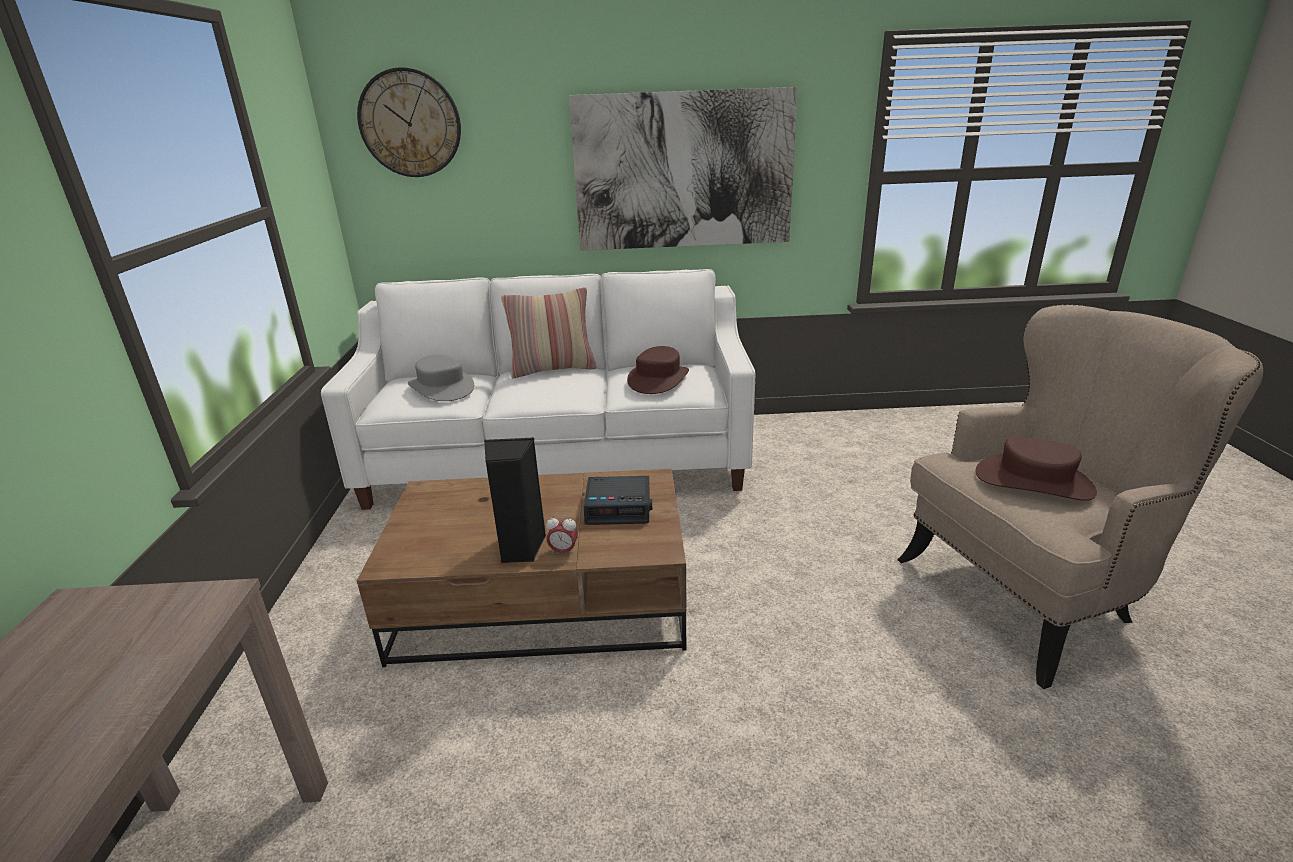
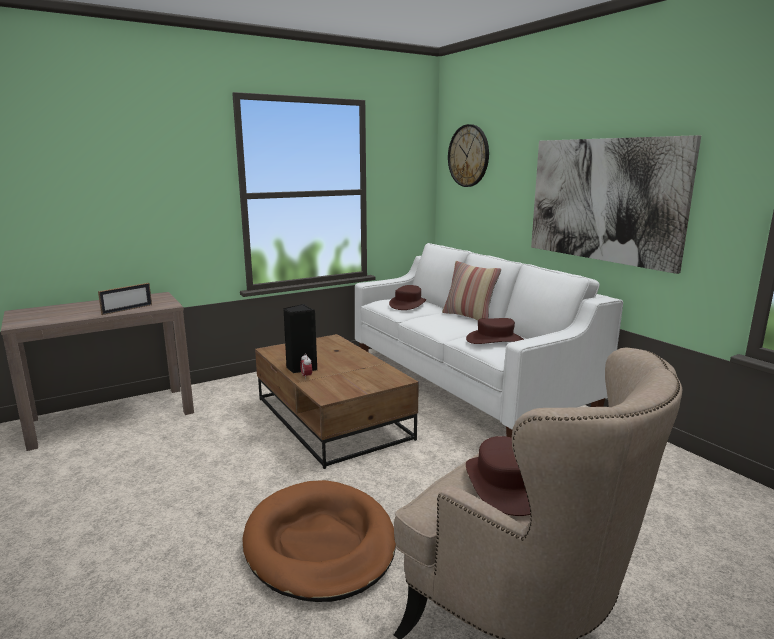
camera: 60 degrees right, 10 degrees down
(135, 677) = (127, 309): none -> picture frame
(442, 387) = (408, 304): grey hat -> brown hat
(619, 507) = (359, 378): alarm clock -> none
(866, 704) = (320, 544): none -> brown dog bed

